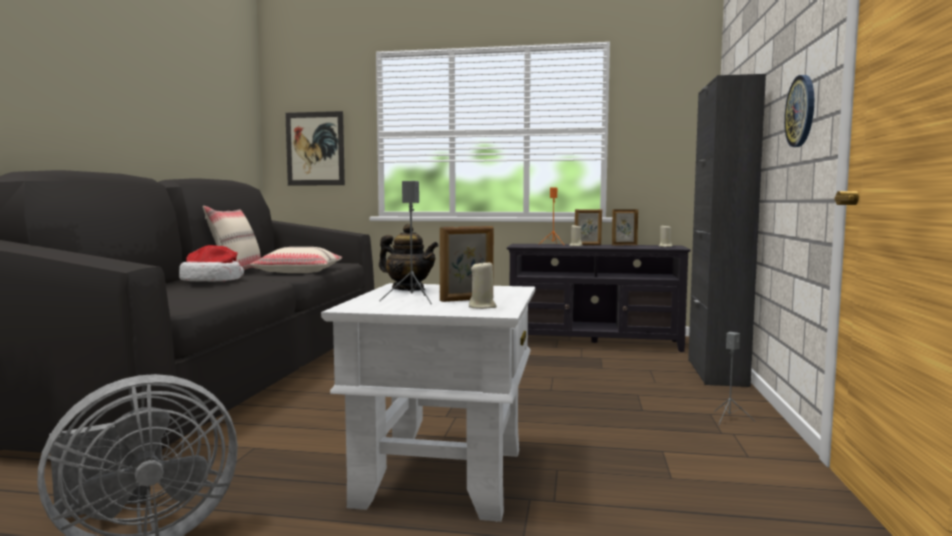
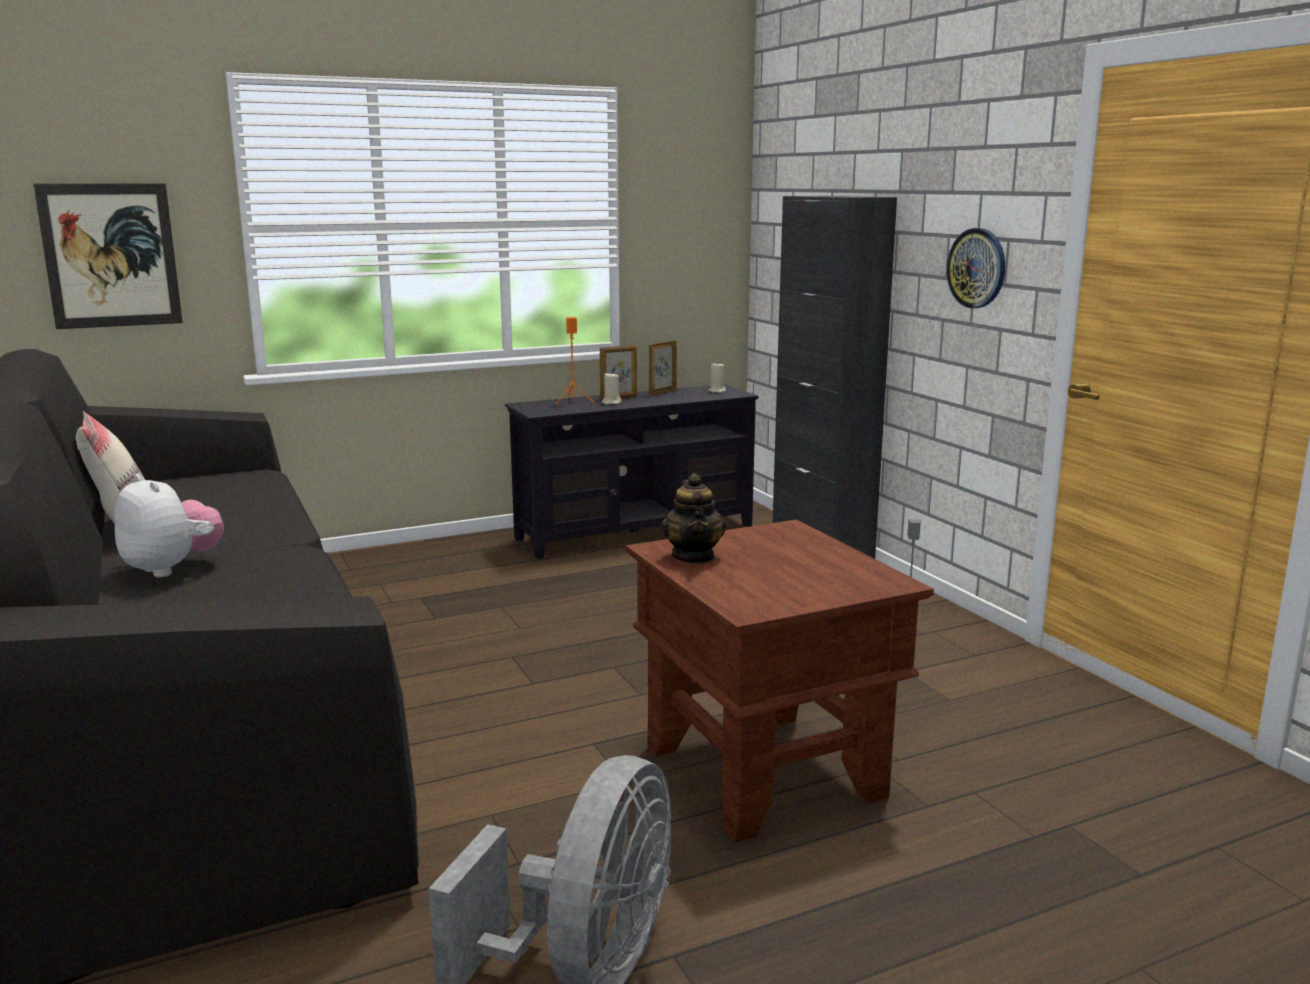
camera: 35 degrees left, 10 degrees up
(212, 281) = (172, 568): hat -> plush toy
(299, 272) = (234, 512): beige pillow -> none
(408, 289) = (694, 557): teapot -> teapot turned 90 degrees clockwise
(412, 300) = (759, 578): grey speaker -> none
(443, 476) = (764, 770): white side table -> brown side table
(467, 300) = (809, 565): picture frame -> none
(482, 307) = (858, 576): beige candle -> none

